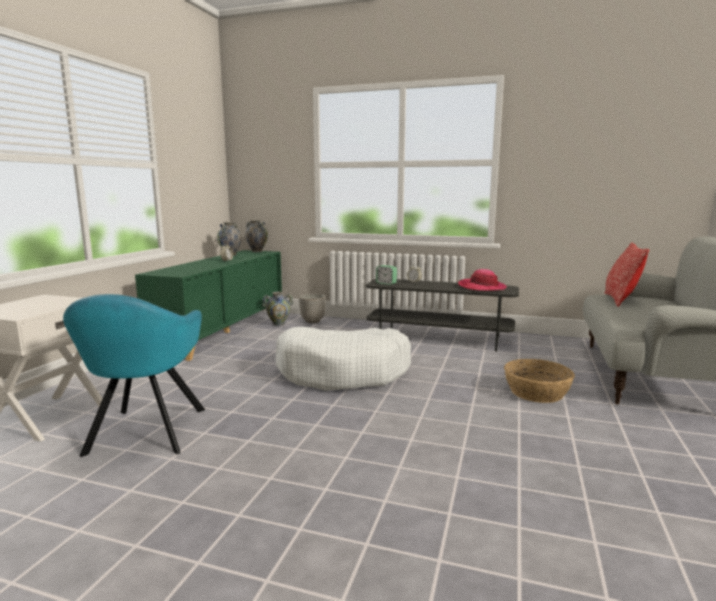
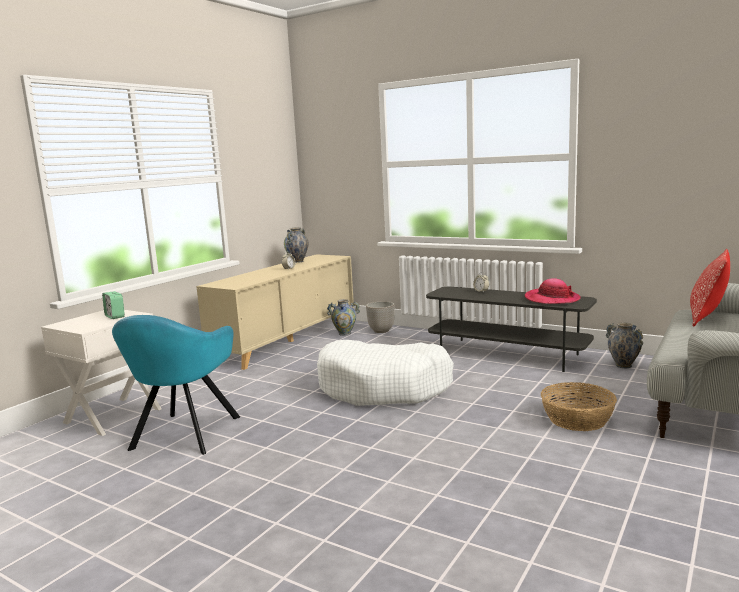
camera: 15 degrees right, 0 degrees up
(223, 331) = (287, 340): green cabinet -> beige cabinet
(257, 251) = (327, 256): vase -> vase (623, 365)
(386, 283) = (448, 293): alarm clock -> alarm clock (115, 316)

